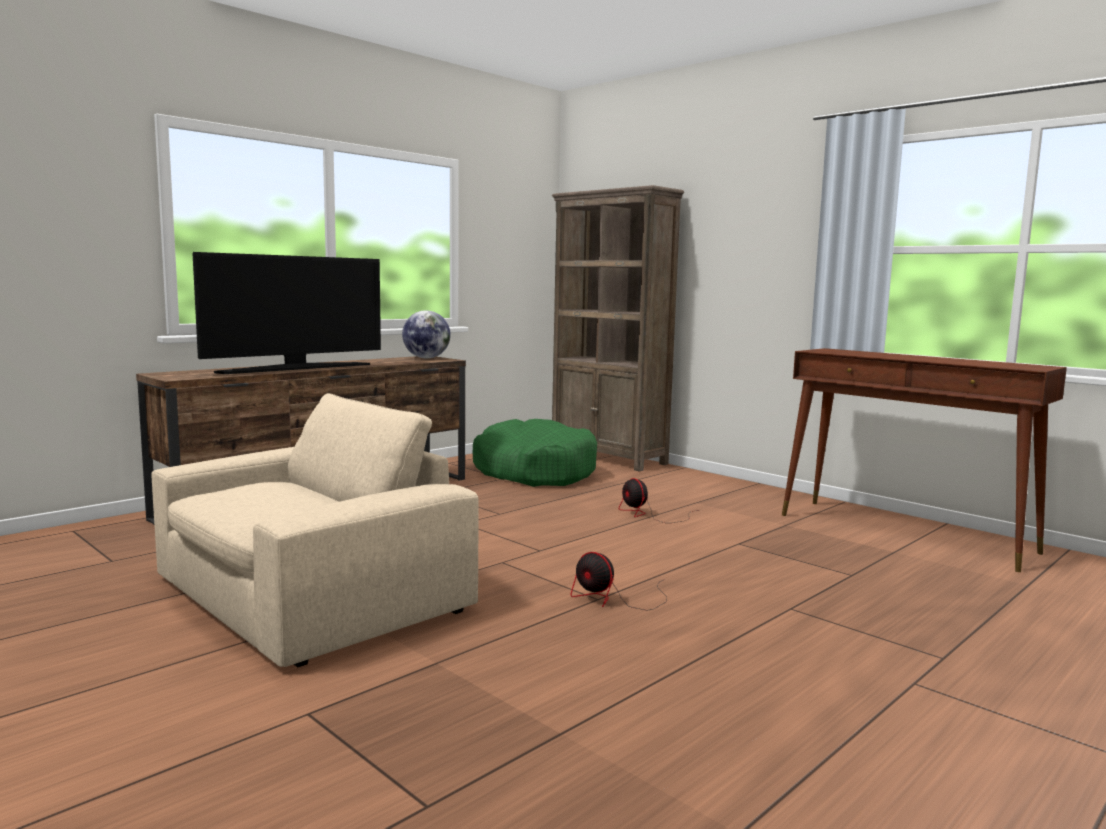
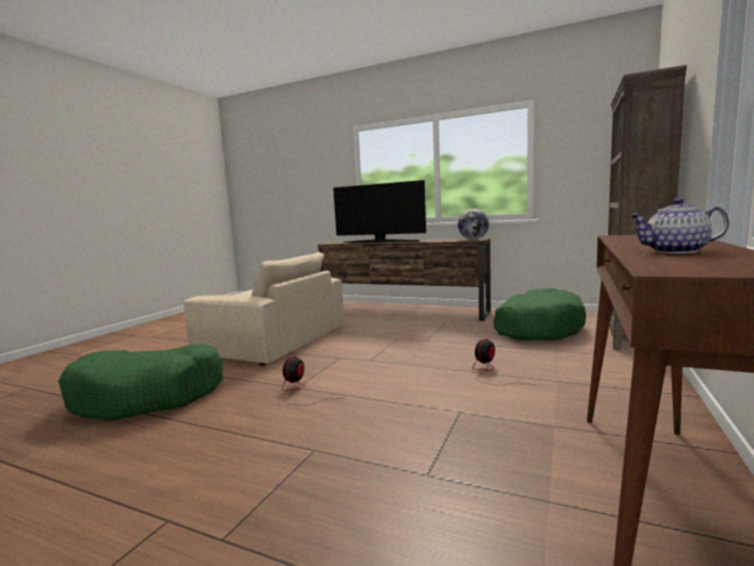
camera: 70 degrees right, 0 degrees up
(510, 712) = (150, 396): none -> green dog bed
(950, 360) = (675, 251): none -> teapot

